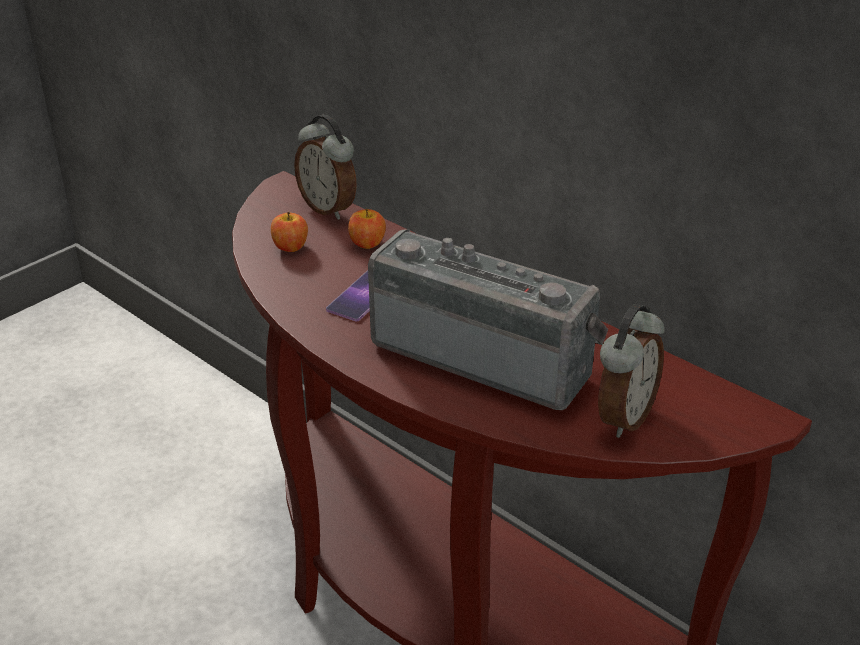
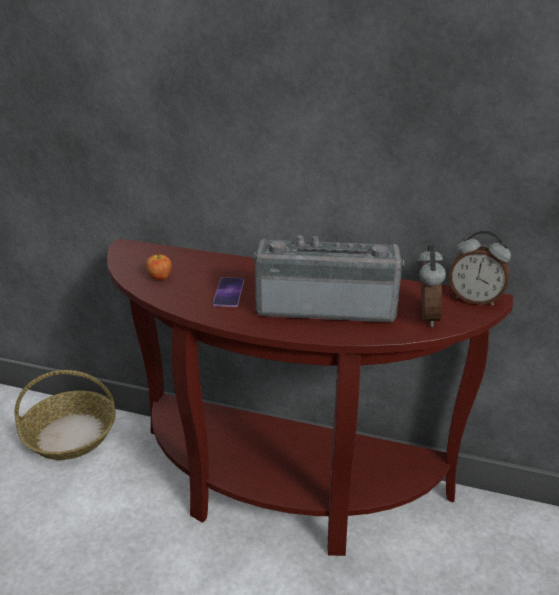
camera: 25 degrees left, 5 degrees down
(207, 430) = (71, 434): none -> basket
(329, 208) = (166, 252): alarm clock -> alarm clock (474, 299)
(367, 243) = (206, 265): apple -> none

